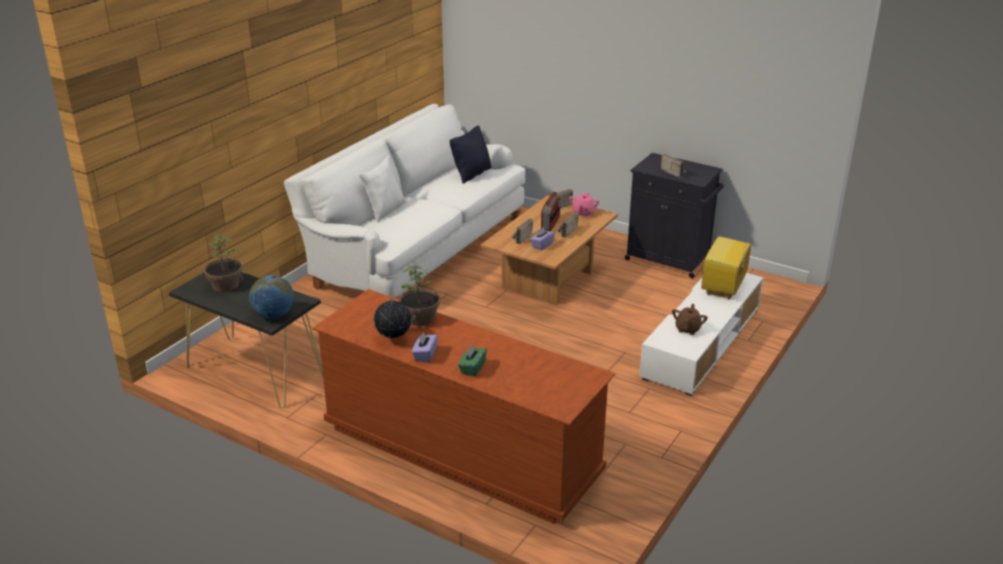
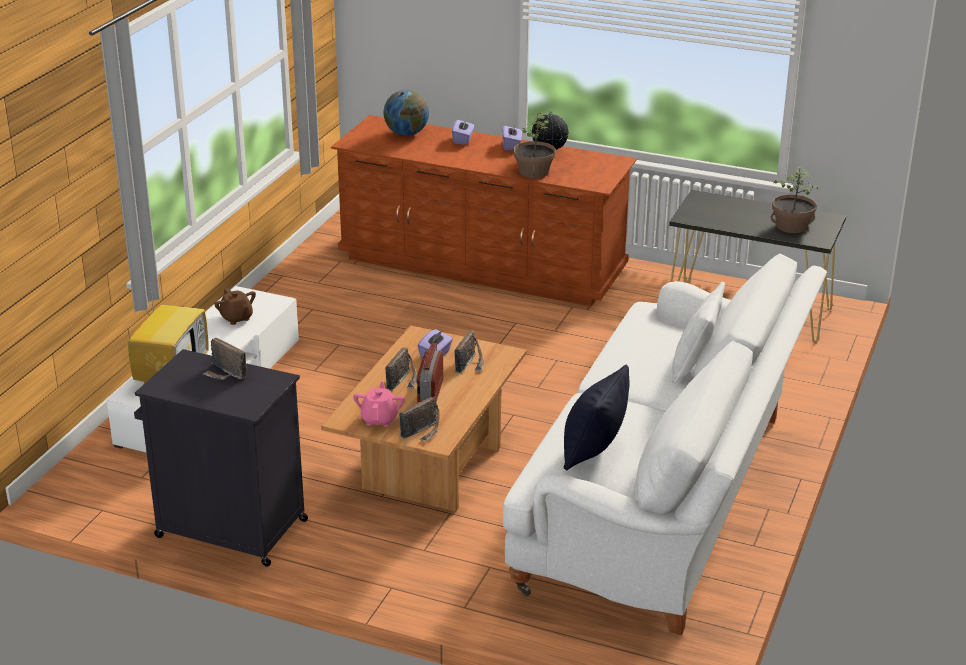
camera: 170 degrees right, 0 degrees up
(274, 315) = (704, 202): globe -> globe (406, 134)
(472, 368) = (463, 140): green tissue box -> purple tissue box
(688, 329) = (236, 318): brown teapot -> brown teapot turned 45 degrees counterclockwise

